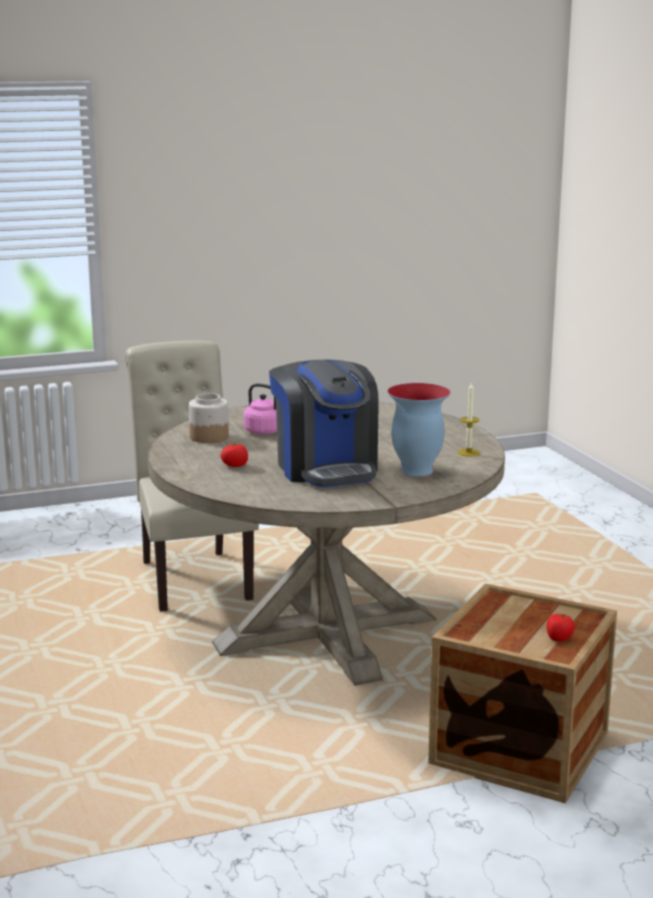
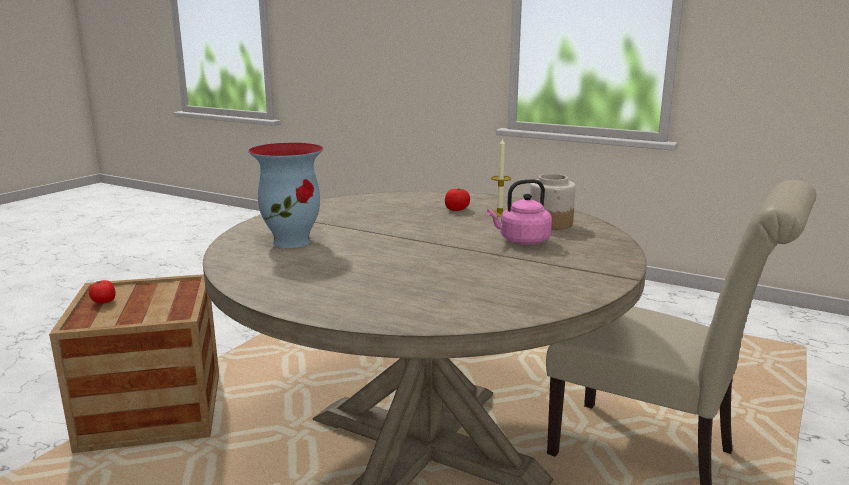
camera: 140 degrees right, 0 degrees up
(326, 468) = (379, 224): coffee machine -> none
(468, 452) = (261, 274): candle -> candle (499, 213)

